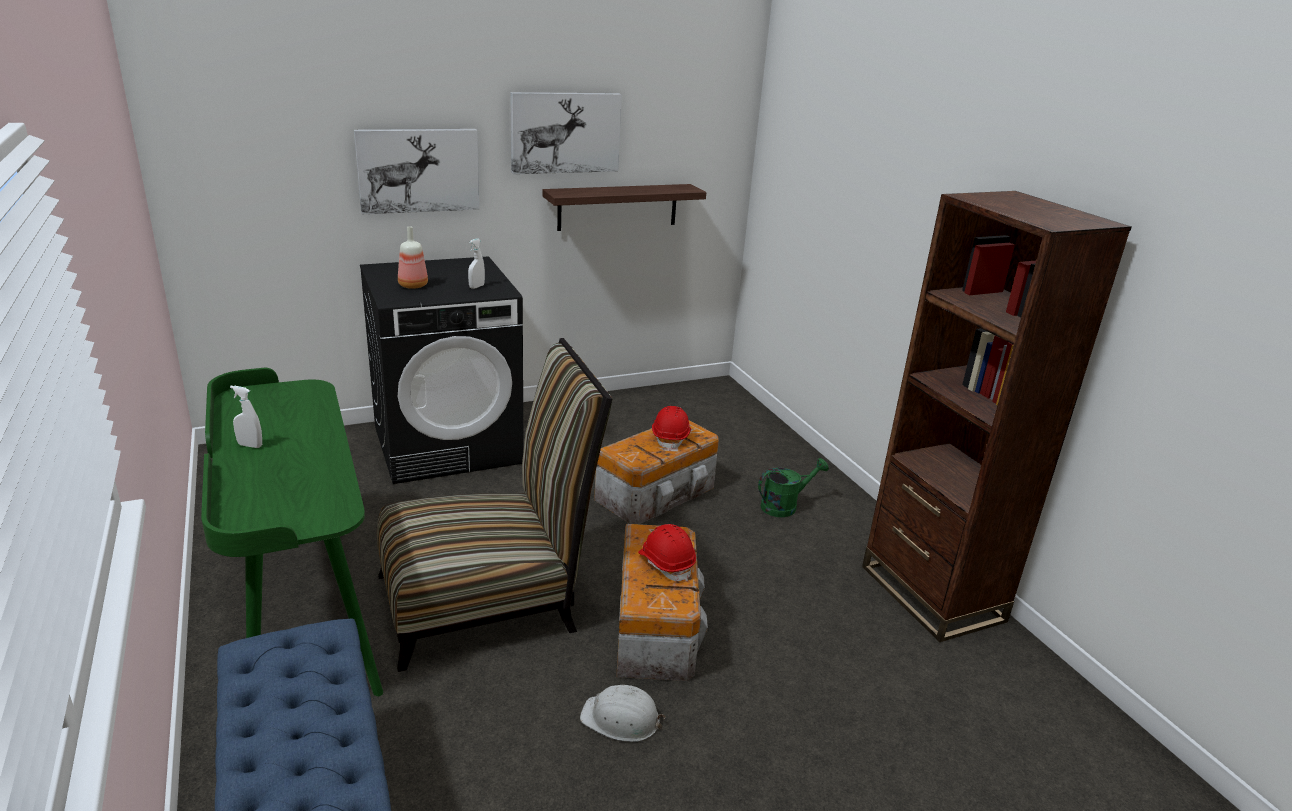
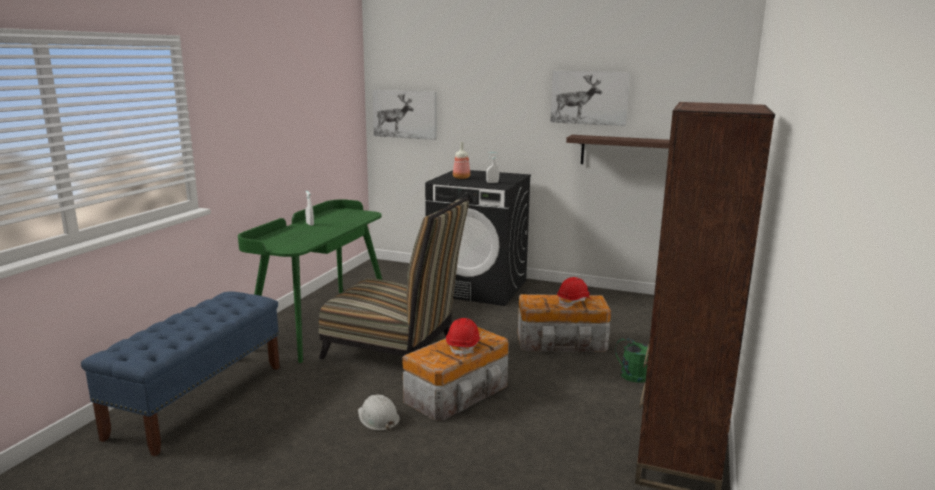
camera: 45 degrees right, 10 degrees down
(418, 170) = (495, 116): picture -> picture (405, 114)

